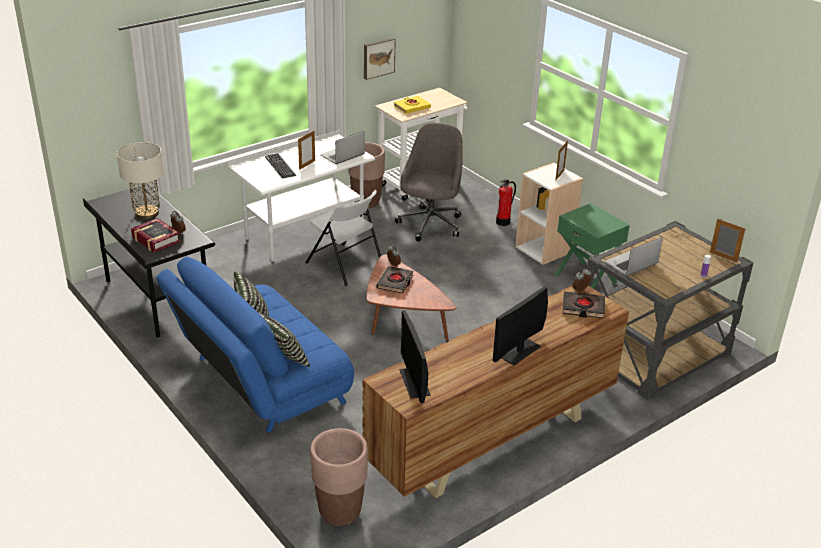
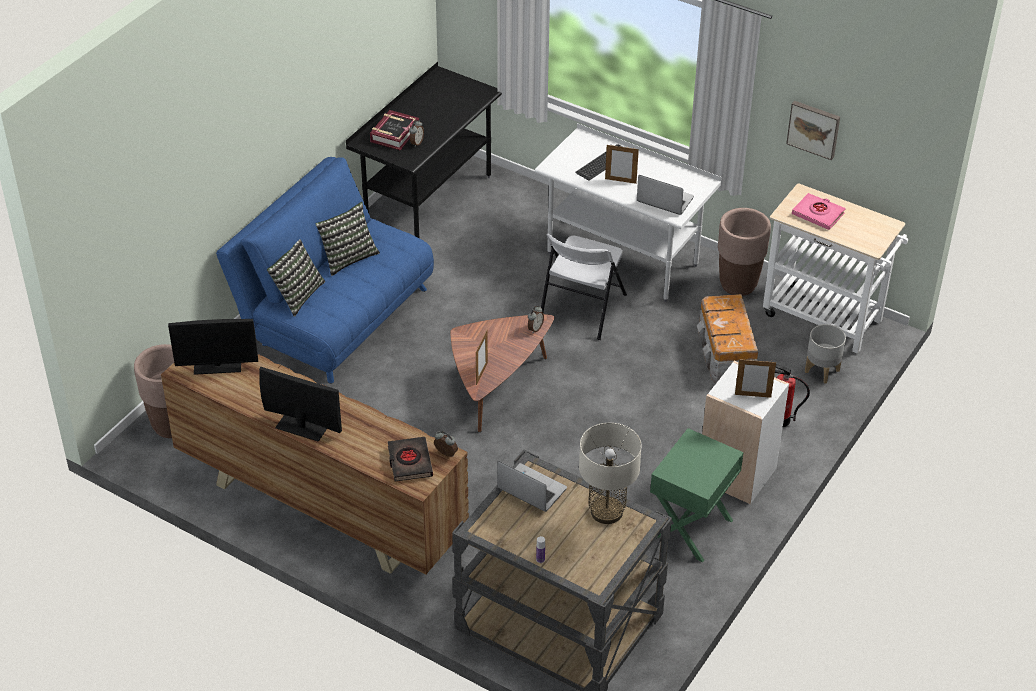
camera: 70 degrees right, 10 degrees up
(147, 213) = (439, 111): table lamp -> table lamp (606, 512)
(395, 282) = (499, 340): black book -> none
(411, 107) = (818, 214): yellow book -> pink book
(414, 382) = (217, 366): monitor -> monitor turned 150 degrees counterclockwise
(430, 224) = (725, 354): grey office chair -> storage box
(467, 197) = (822, 371): none -> grey planter
(723, 257) = (600, 575): picture frame -> picture frame (481, 373)

